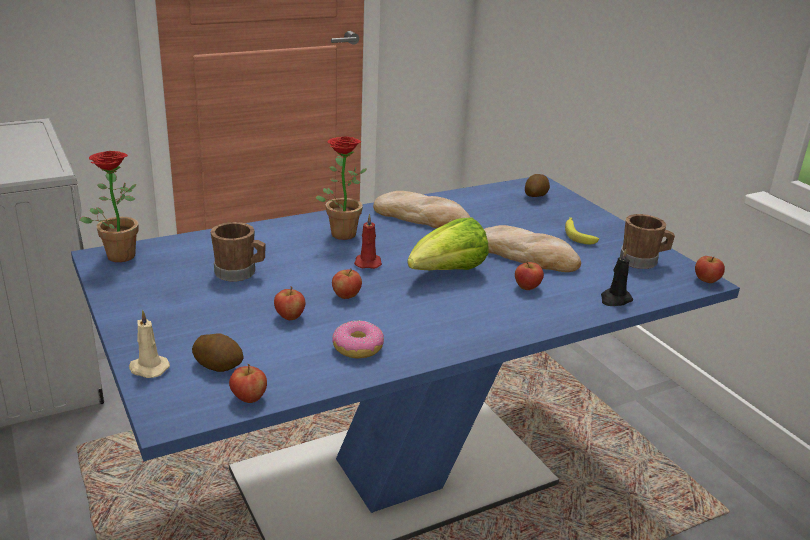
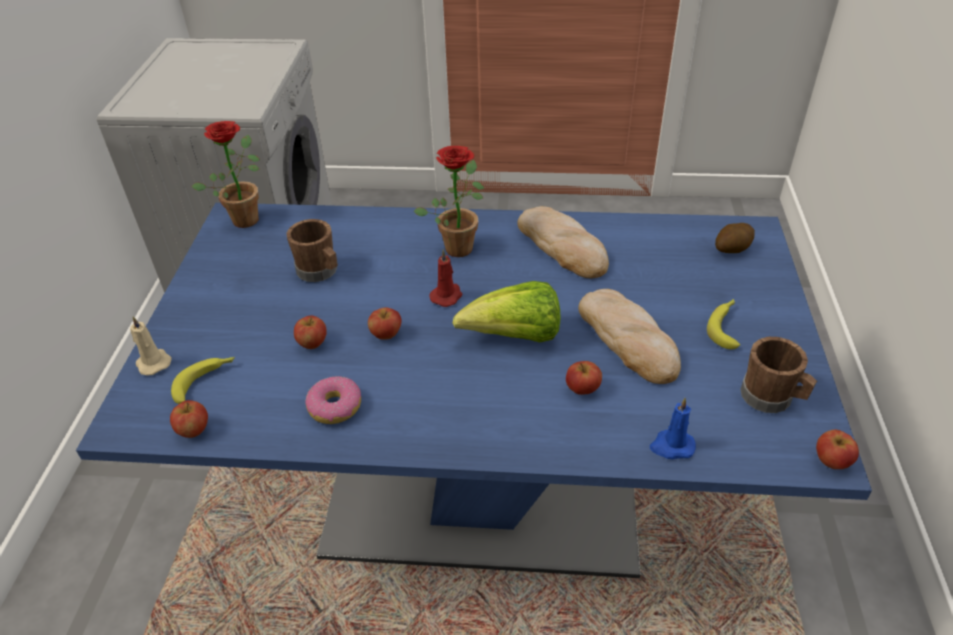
camera: 35 degrees right, 15 degrees up
(219, 365) = (205, 381): potato -> banana
(615, 299) = (671, 446): black candle -> blue candle

